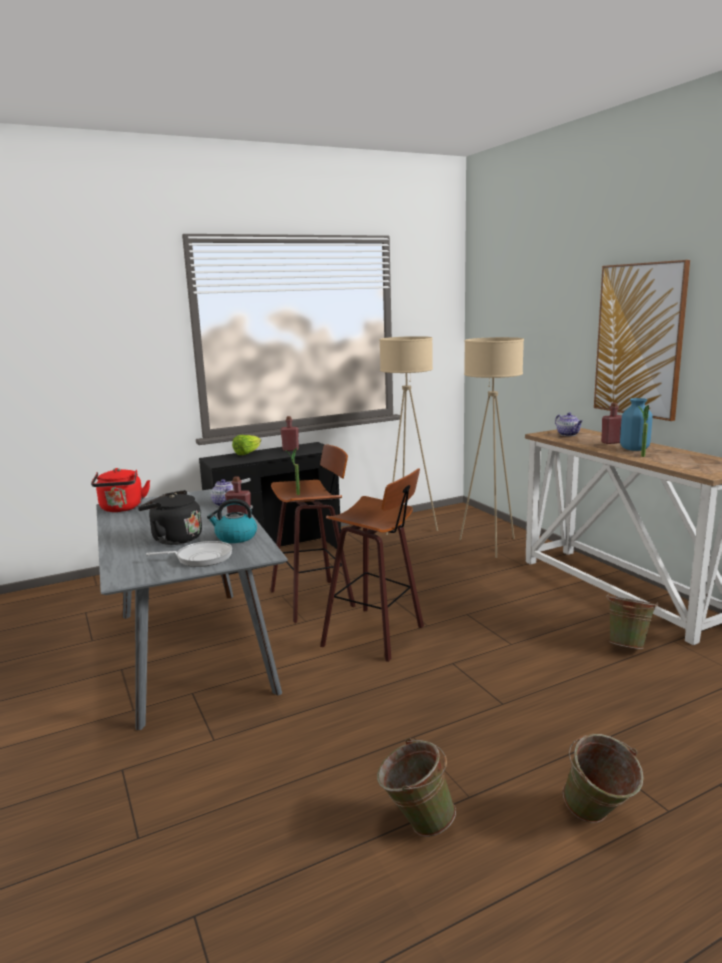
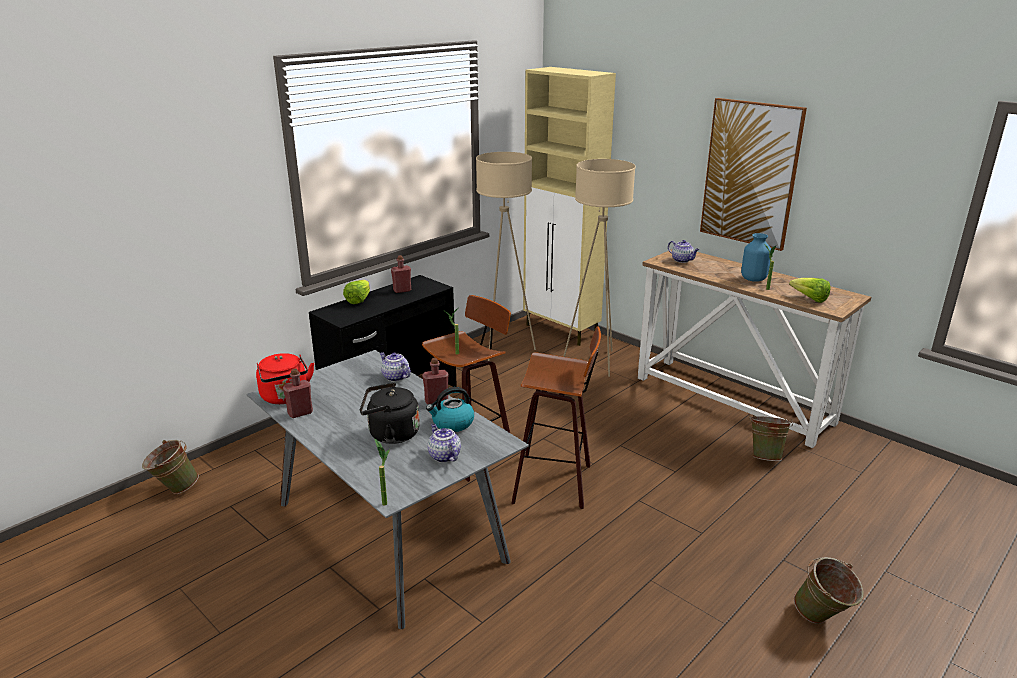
camera: 20 degrees left, 10 degrees up
(112, 581) = (384, 500): none -> potted plant
(201, 558) = (444, 456): frying pan -> teapot
(415, 823) = (699, 656): green bucket -> green bucket (174, 489)
(474, 519) = (562, 331): none -> beige cabinet
(611, 442) = (727, 270): red bottle -> red bottle (300, 413)
(686, 465) = (810, 299): none -> lettuce

